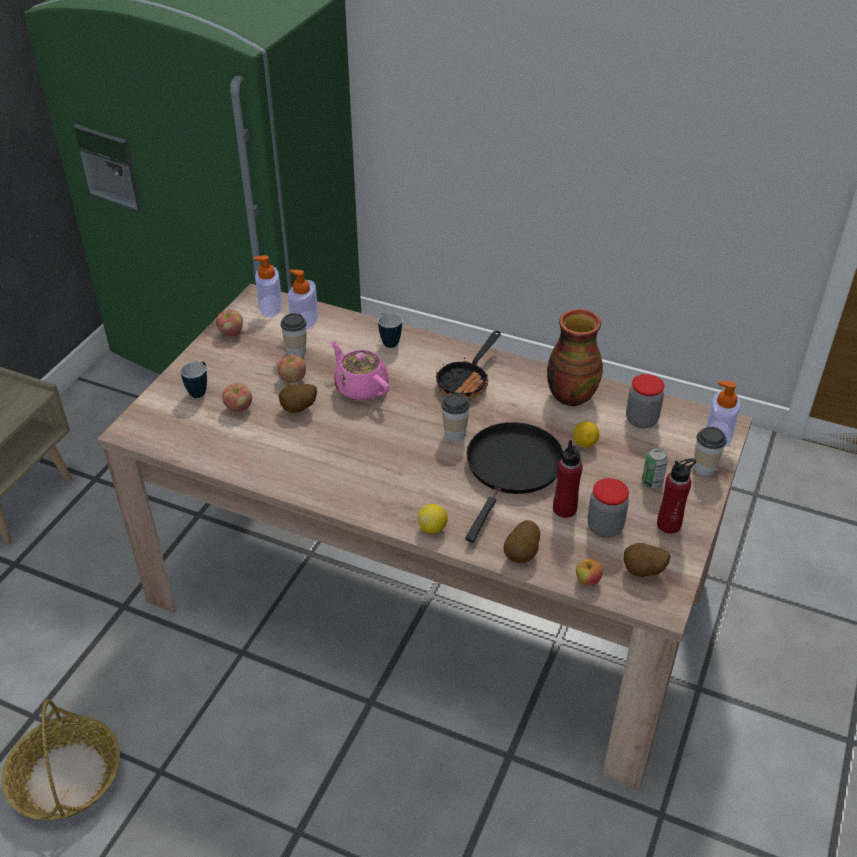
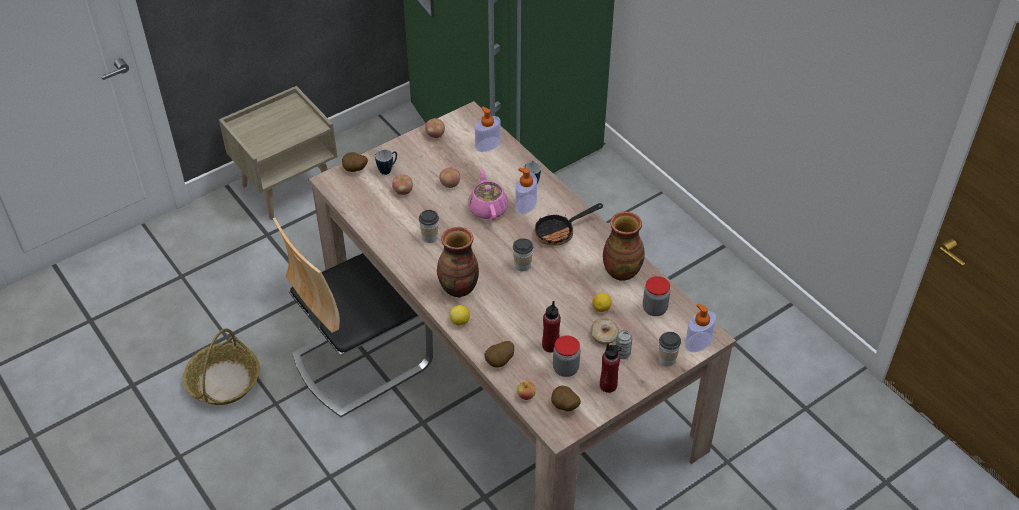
camera: 30 degrees right, 5 degrees up
(240, 662) = (361, 360): none -> chair
(270, 306) = (474, 124): soap dispenser -> soap dispenser (526, 204)
(296, 352) = (466, 165): cup -> cup (430, 237)
(299, 409) = (438, 208): potato -> potato (355, 170)
(399, 490) = (458, 288): none -> vase
(512, 469) = (539, 305): black frying pan -> none
(614, 470) = (604, 335): none -> donut

